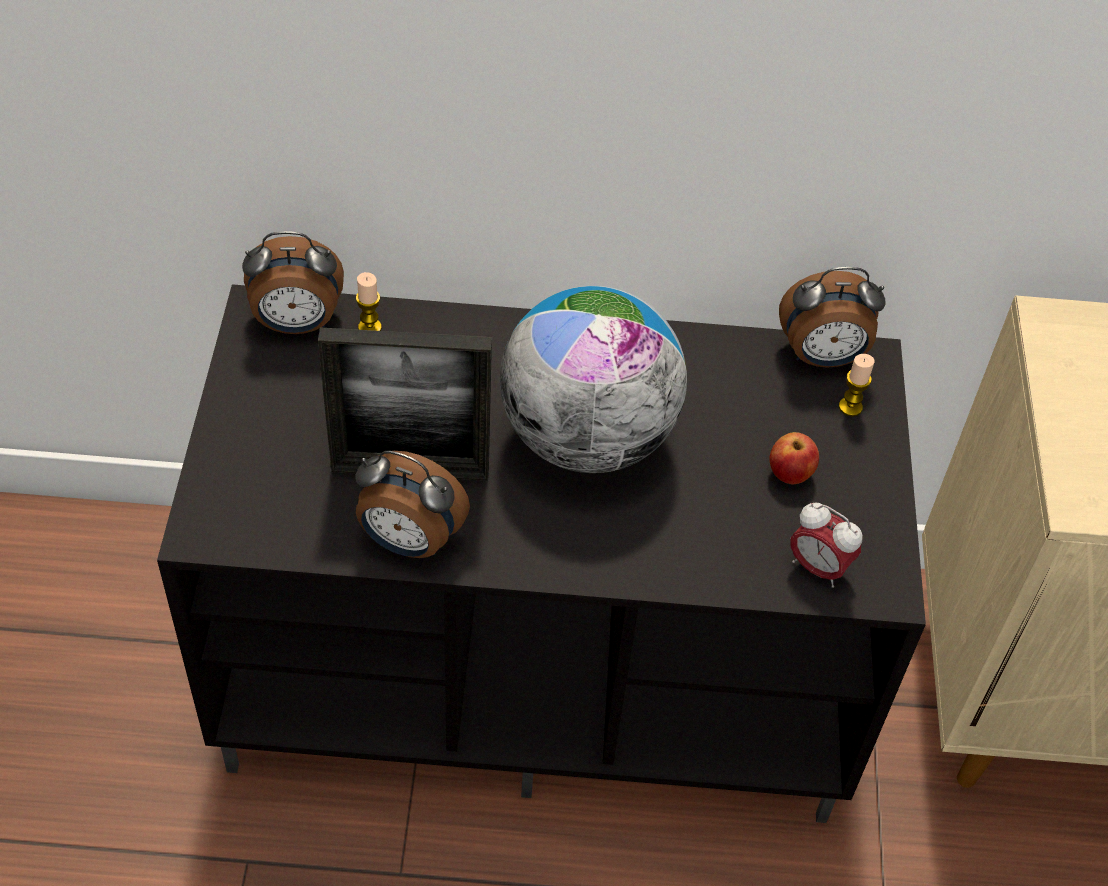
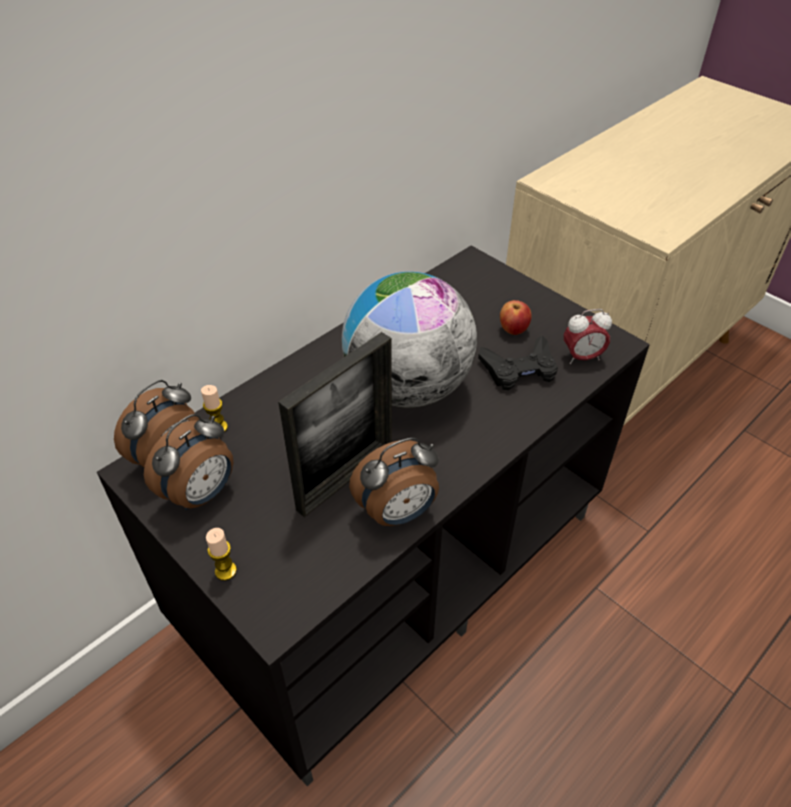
camera: 45 degrees left, 5 degrees down
(728, 519) = (519, 369): none -> black game controller
(822, 357) = (453, 274): alarm clock -> alarm clock (201, 494)
(850, 407) = (494, 285): candle -> candle (225, 571)

